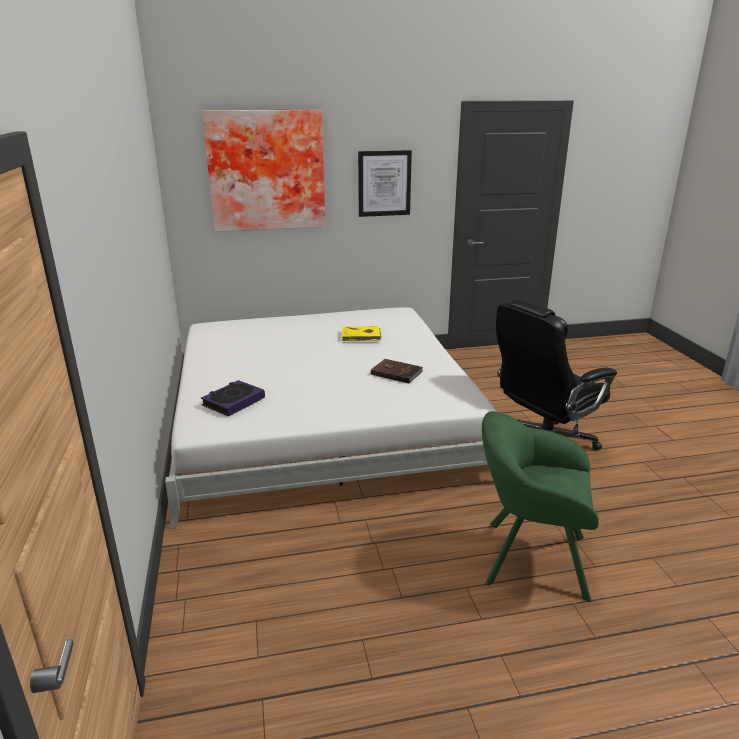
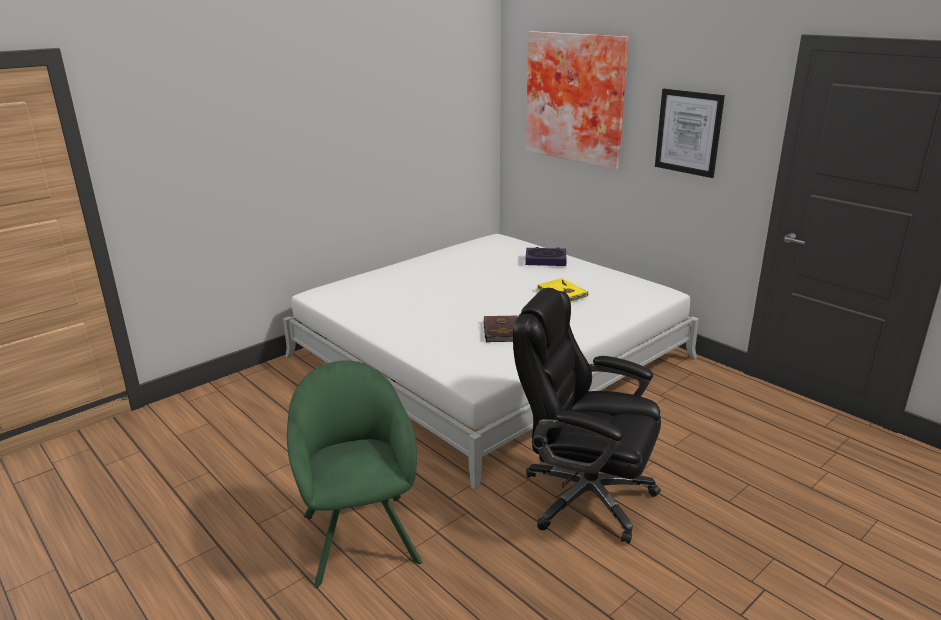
camera: 60 degrees right, 0 degrees up
(233, 402) = (372, 289): book -> book (545, 260)

